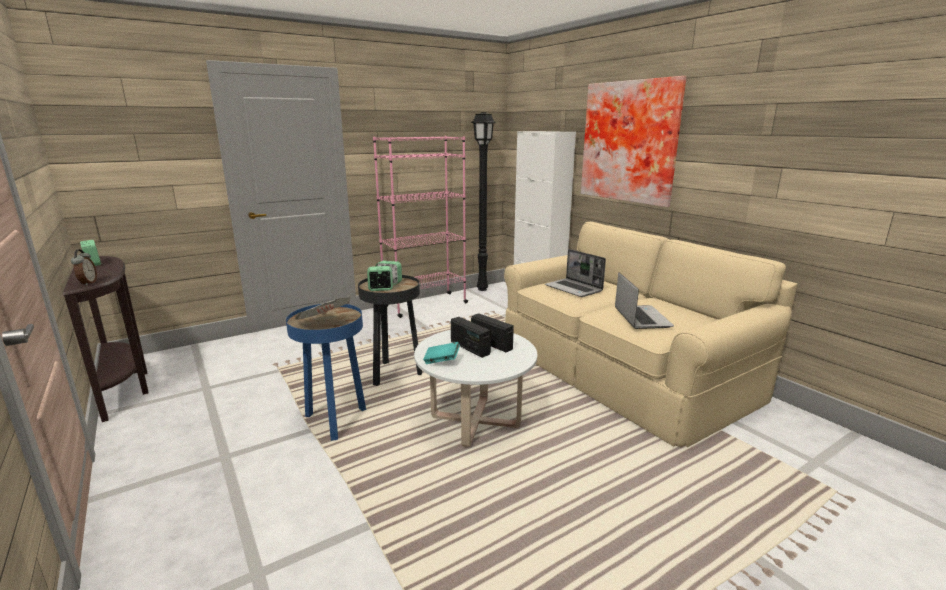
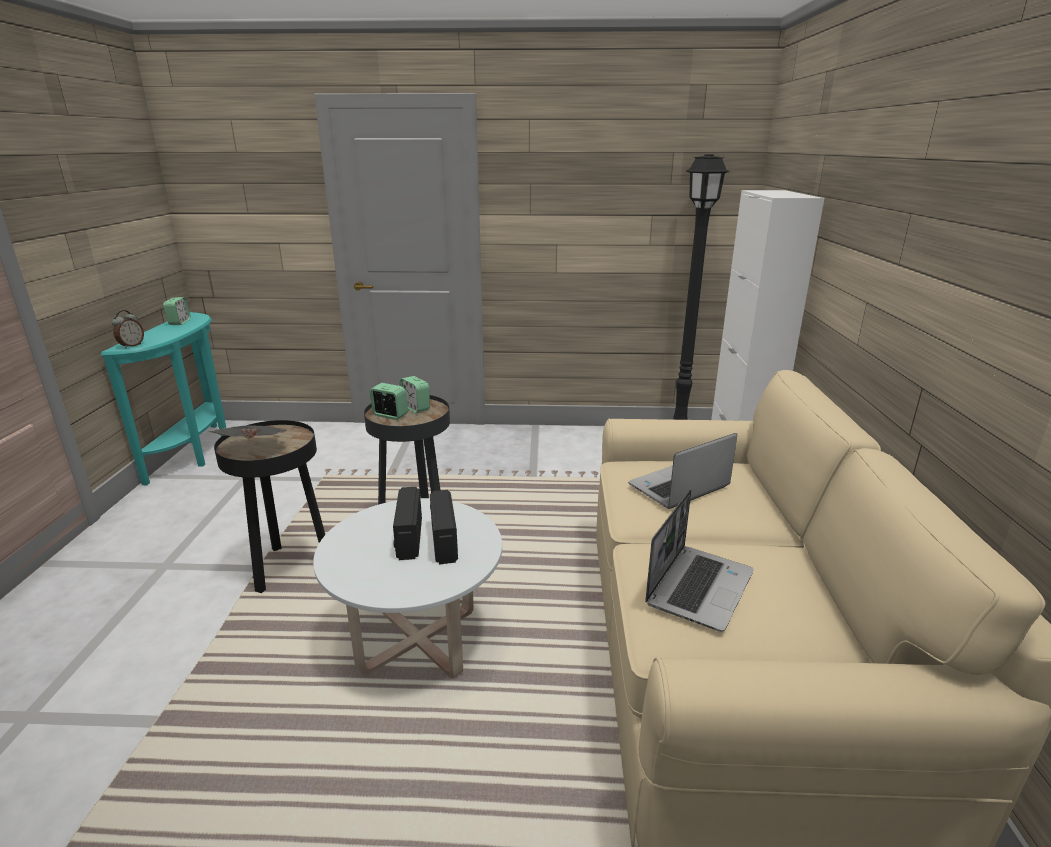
camera: 35 degrees right, 5 degrees up
(125, 386) = (198, 452): brown console table -> turquoise console table
(336, 421) = (290, 568): blue side table -> black side table
(425, 305) = (572, 437): pink bookcase -> none
(442, 361) = (349, 545): turquoise book -> none
(574, 289) = (678, 487): laptop -> laptop turned 60 degrees clockwise
(631, 142) = (888, 229): picture -> none

